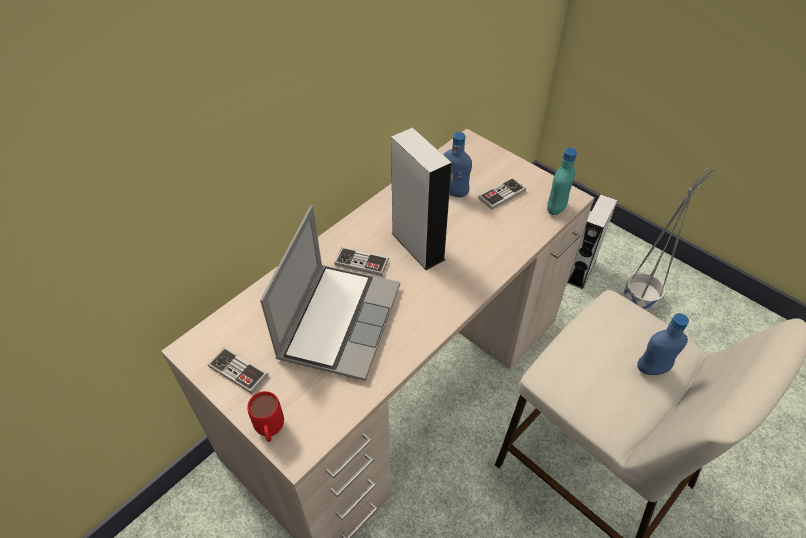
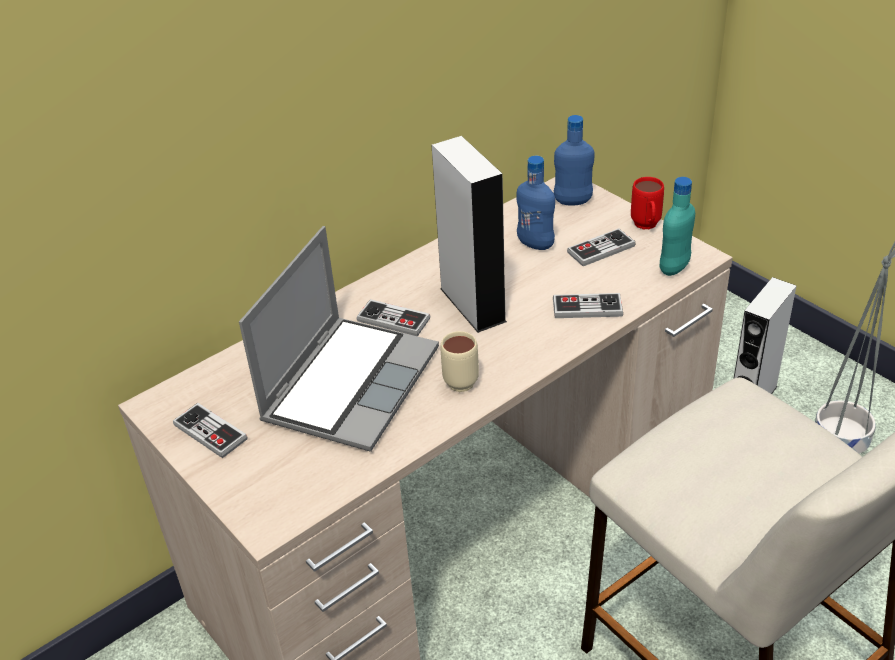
camera: 10 degrees right, 10 degrees down
(270, 432) = (238, 501): red mug -> red mug (646, 227)
(420, 311) = (461, 378): none -> beige mug
(501, 245) = (587, 308): none -> game controller
(652, 369) = (779, 472): blue bottle -> blue bottle (573, 201)

